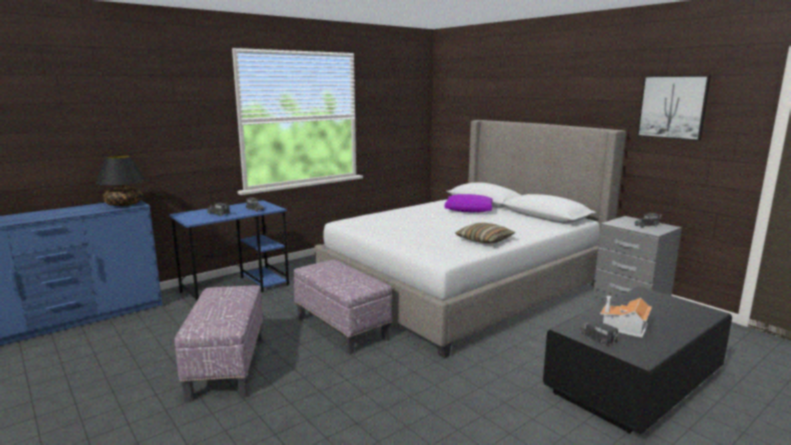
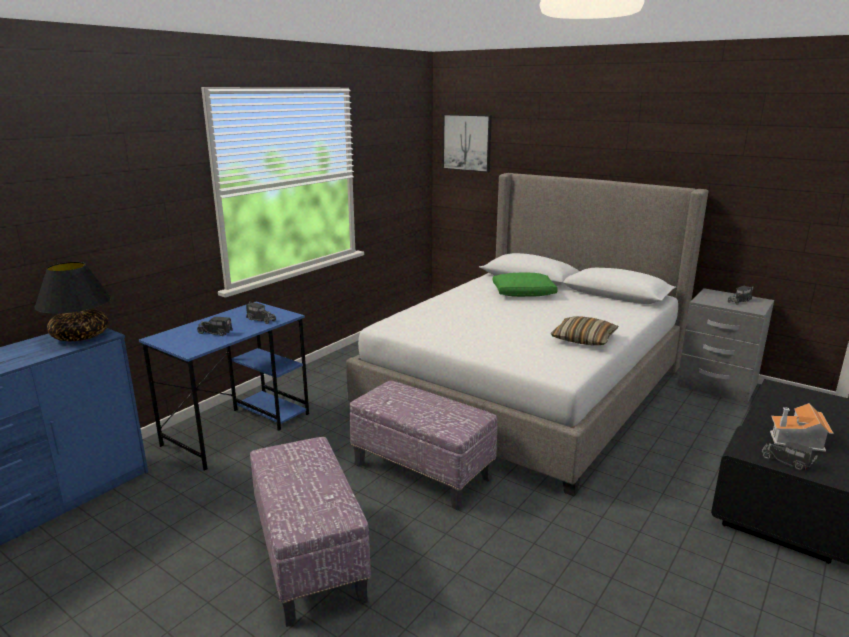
camera: 15 degrees left, 5 degrees up
(468, 210) = (522, 293): purple pillow -> green pillow
(672, 107) = (767, 163): picture -> picture (467, 142)

